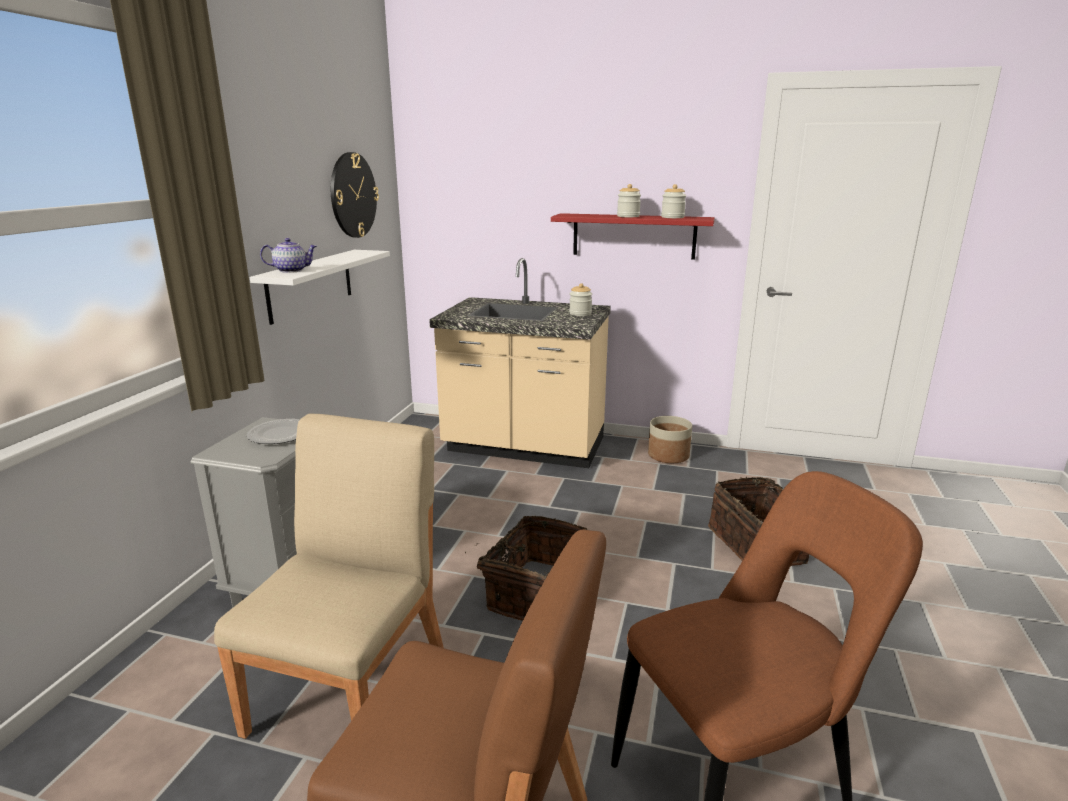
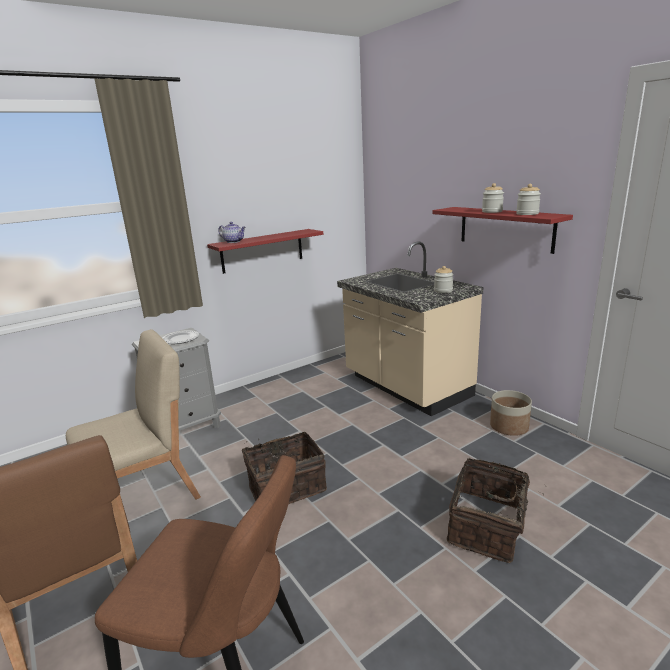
camera: 40 degrees right, 0 degrees up
(310, 285) = (262, 251): white shelf -> red shelf
(353, 195) = (310, 192): wall clock -> none

